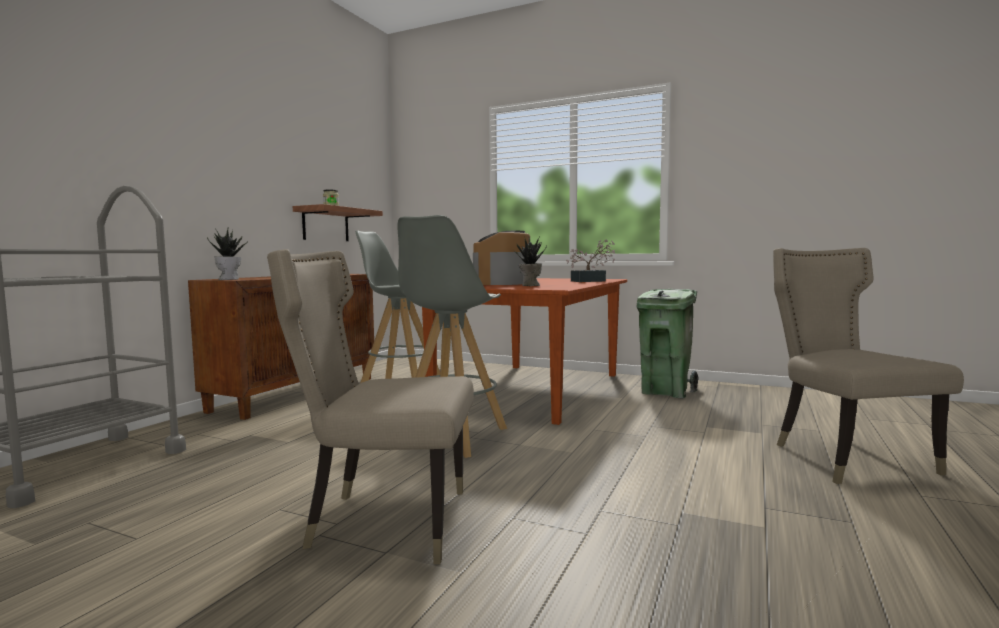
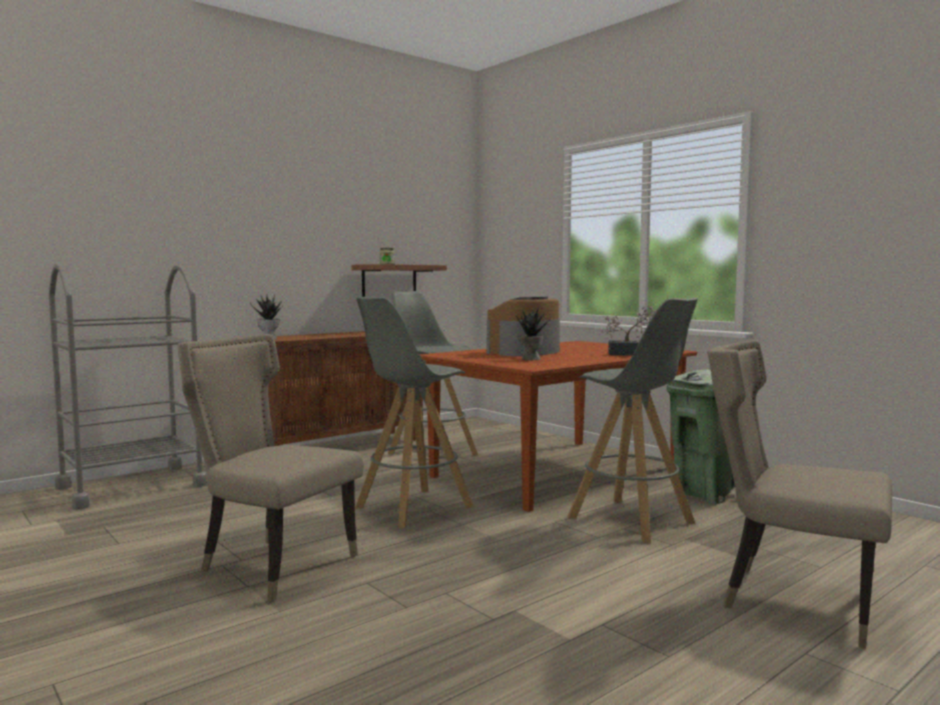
camera: 25 degrees right, 0 degrees up
(647, 419) = (632, 520): none -> grey stool
(845, 458) = (791, 600): beige chair -> beige chair turned 75 degrees counterclockwise

